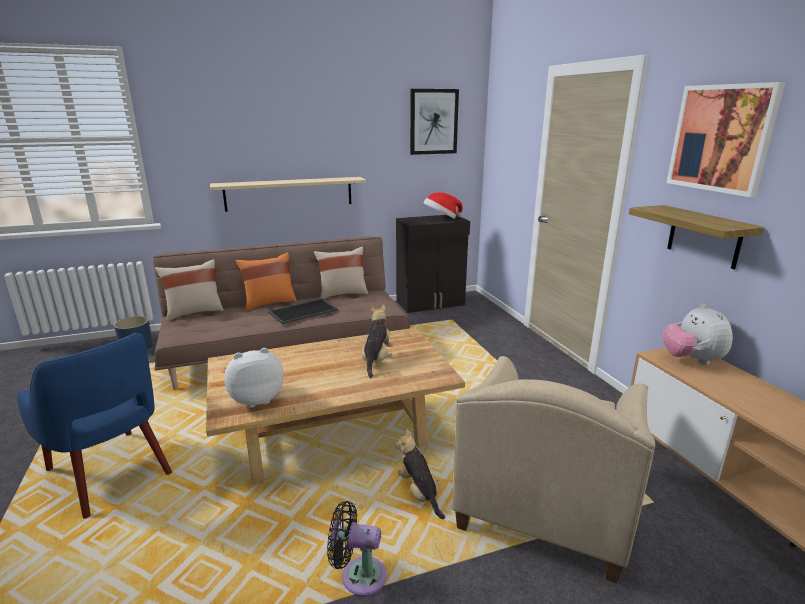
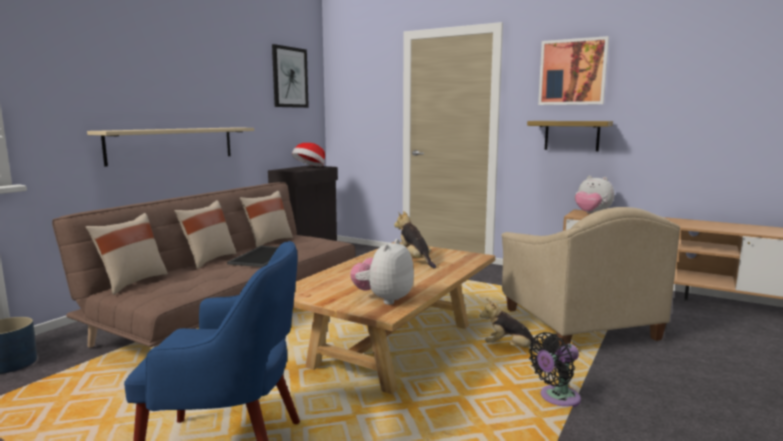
camera: 40 degrees left, 10 degrees down
(269, 303) = (208, 260): orange pillow -> beige pillow

